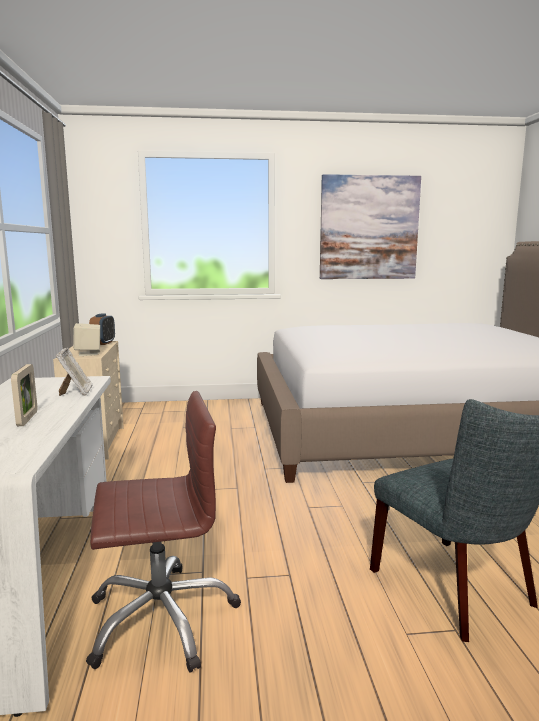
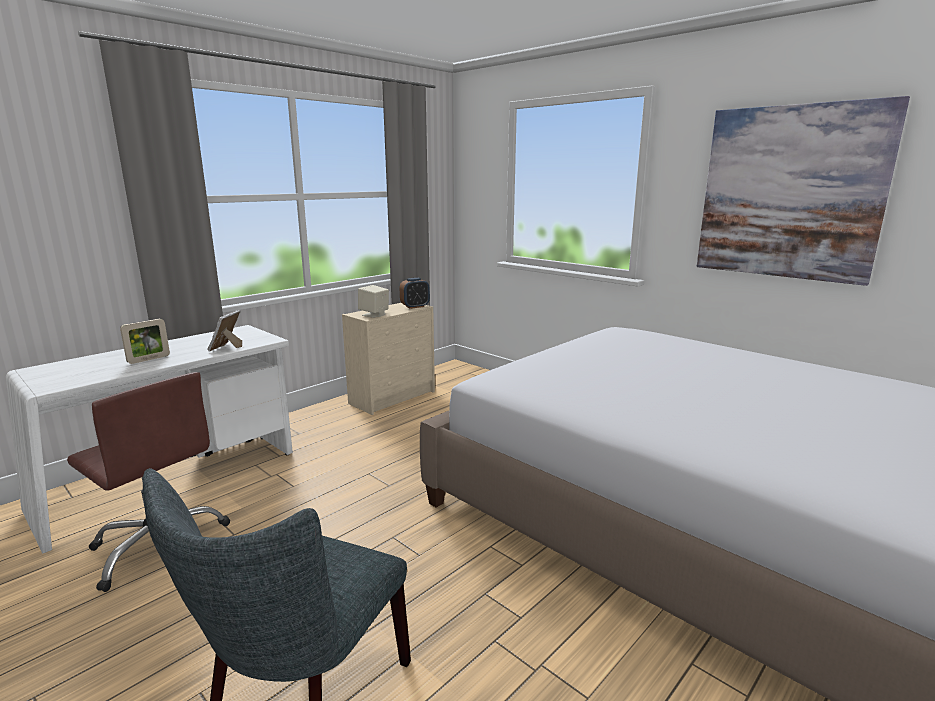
camera: 50 degrees right, 5 degrees up
(76, 392) = (226, 348): picture frame -> picture frame turned 150 degrees clockwise

